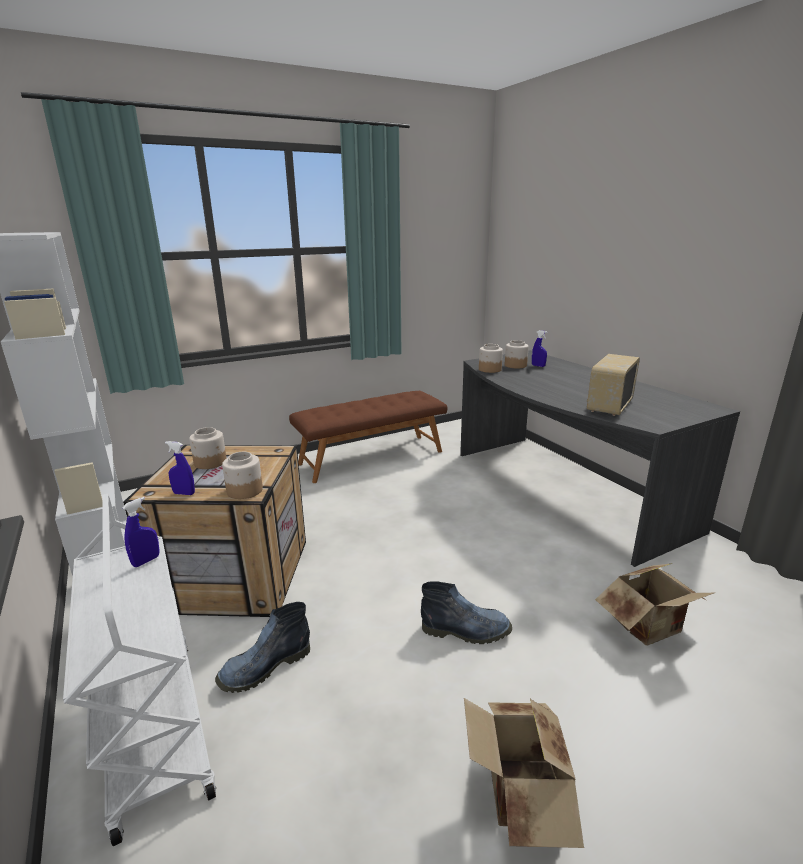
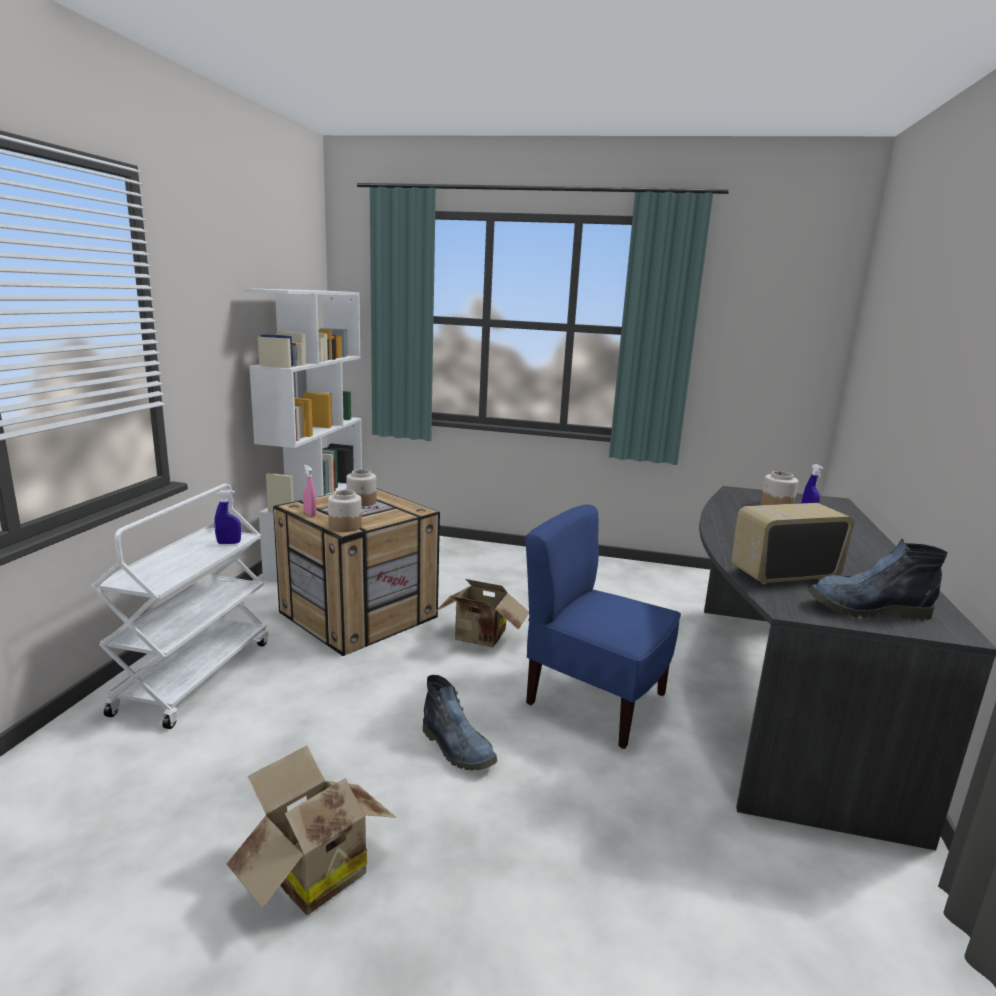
camera: 40 degrees right, 5 degrees down
(184, 493) = (310, 514): blue spray bottle -> pink spray bottle
(264, 668) = (290, 681): boot -> boot (866, 609)
(371, 457) = (600, 576): brown bench -> none
(489, 369) = (730, 501): jar -> none
(489, 545) = (595, 701): none -> blue chair
(650, 628) = (647, 869): cardboard box -> cardboard box (480, 638)

